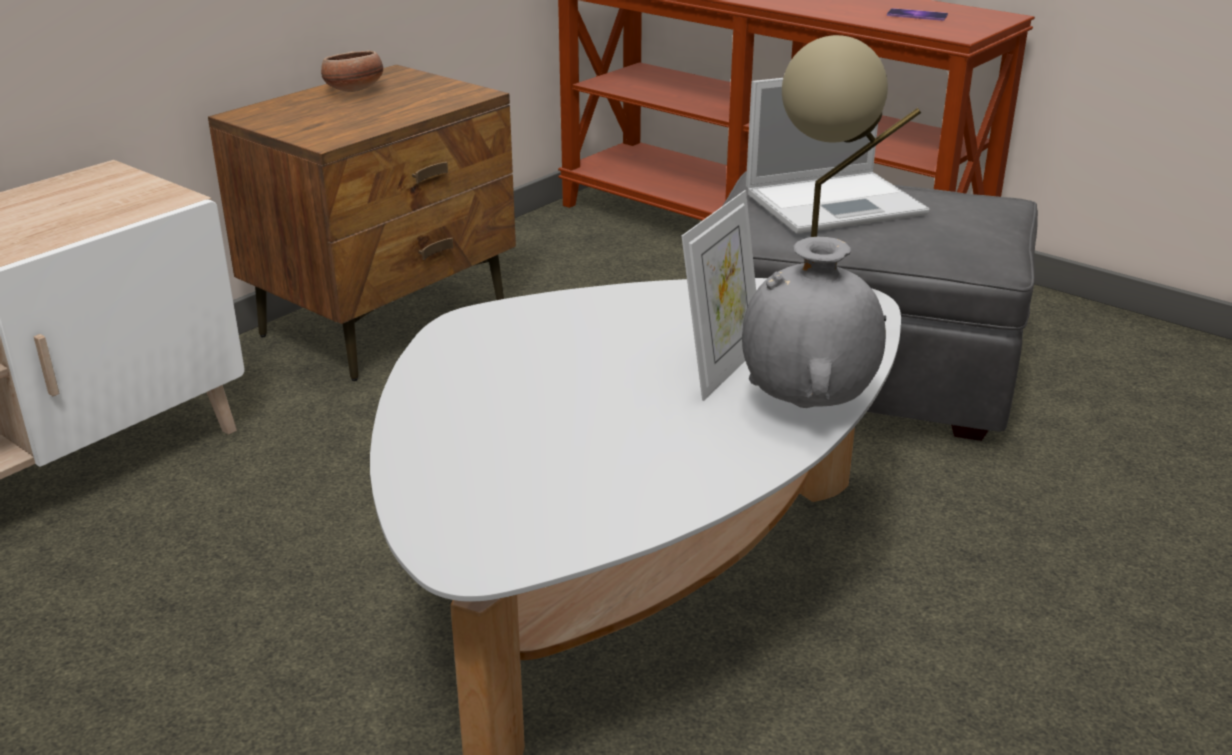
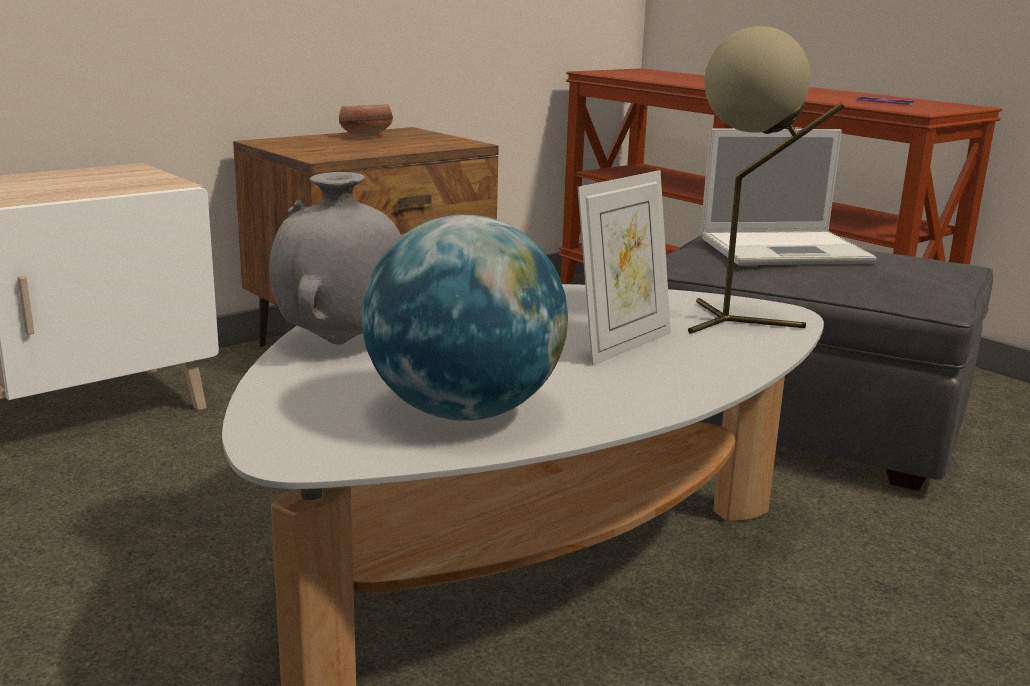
camera: 10 degrees right, 10 degrees down
(607, 482) = (464, 412): none -> globe
(807, 405) = (698, 378): grey vase -> grey vase (341, 343)

